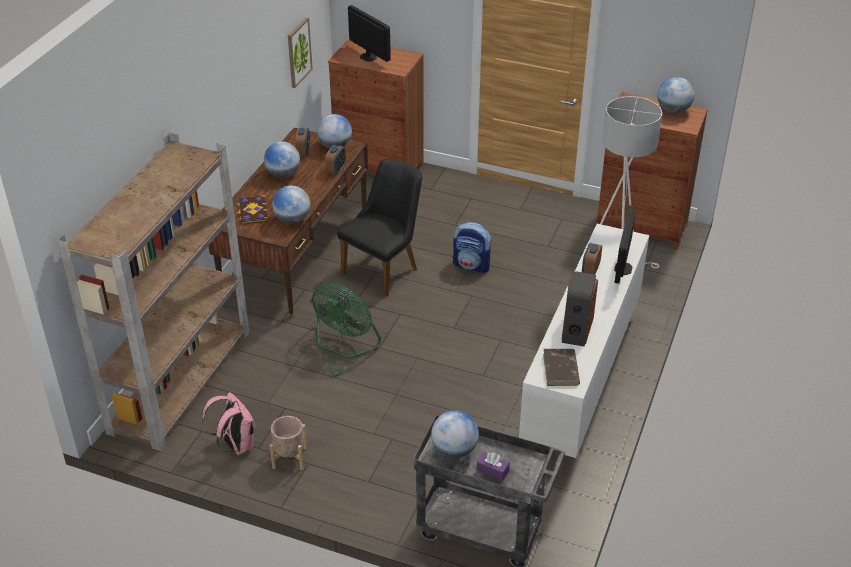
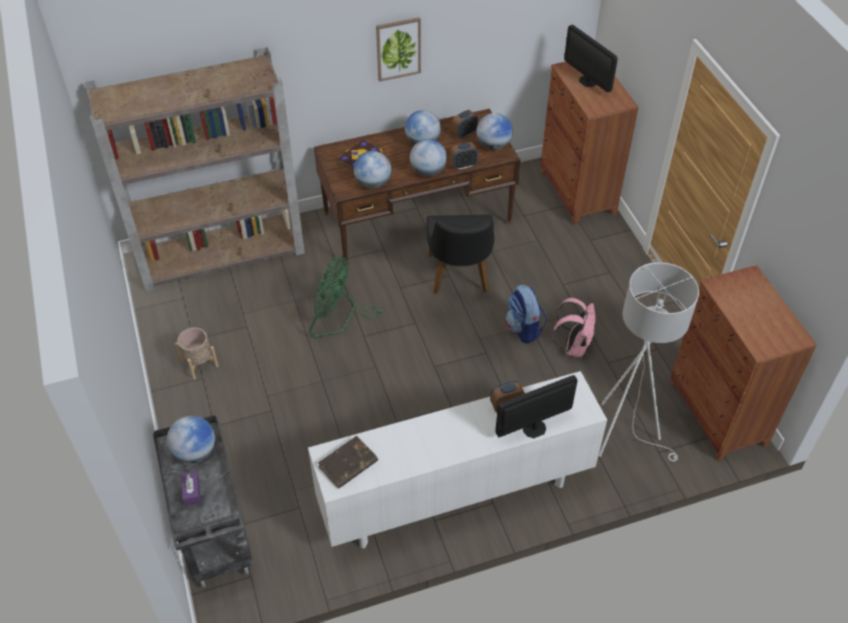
camera: 50 degrees right, 10 degrees up
(236, 445) = (185, 326): pink backpack -> pink backpack (573, 346)
(298, 52) = (523, 41): picture -> picture (398, 48)
(341, 347) = (341, 314): green fan -> green fan turned 150 degrees counterclockwise
(368, 57) = (588, 81): monitor -> monitor turned 135 degrees clockwise
(385, 268) = (459, 278): black chair -> black chair turned 90 degrees clockwise
(576, 329) = (412, 444): speaker -> none
(673, 110) = (775, 320): globe -> globe (428, 171)

